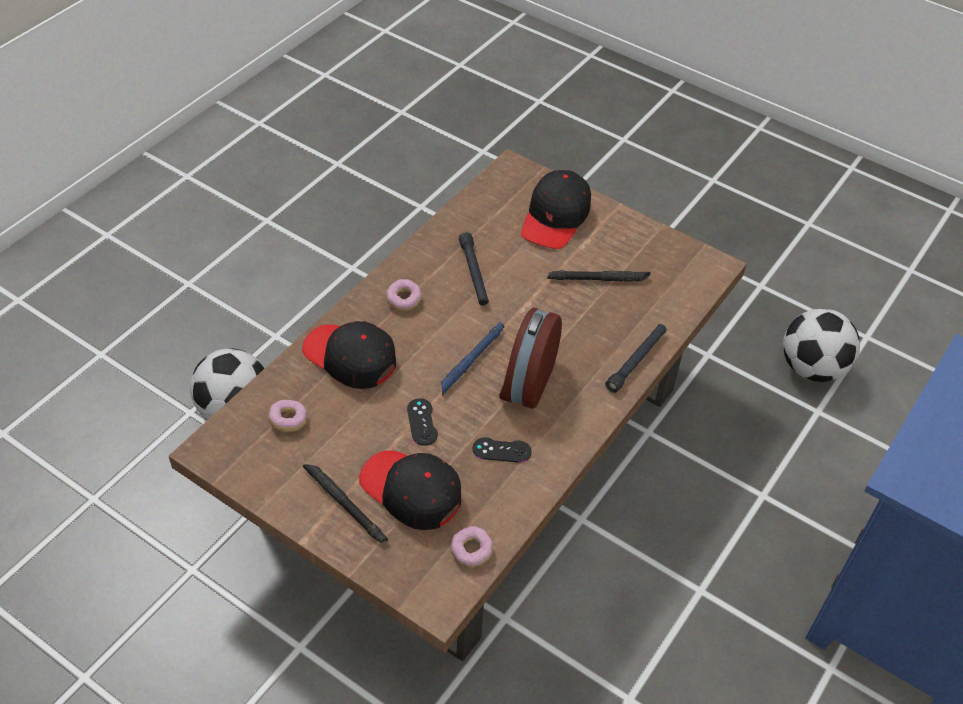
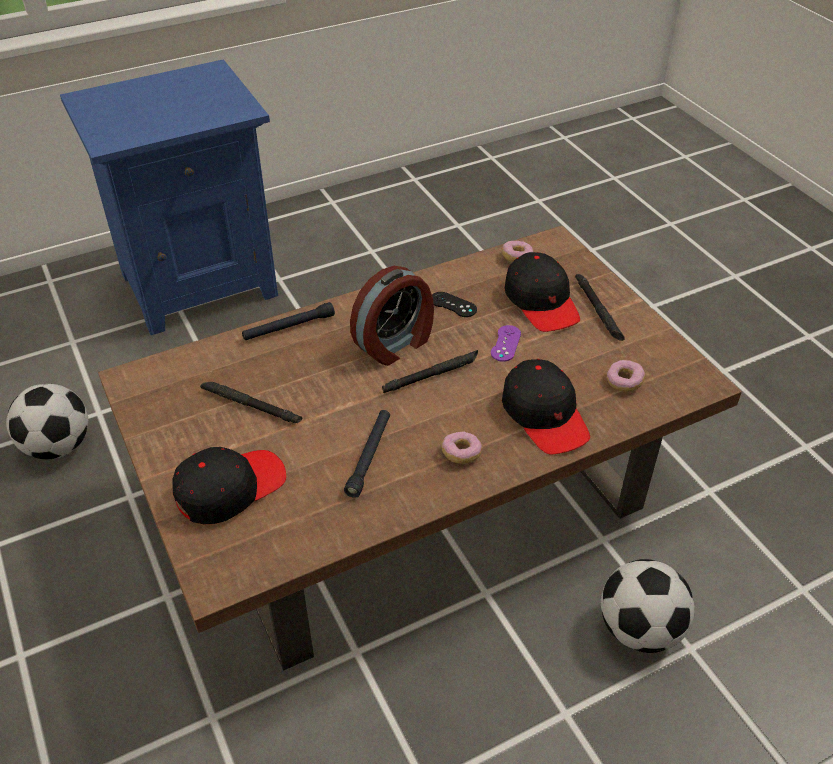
camera: 150 degrees left, 5 degrees down
(422, 422) = (505, 343): black game controller -> purple game controller
(471, 361) = (431, 375): blue flashlight -> black flashlight

